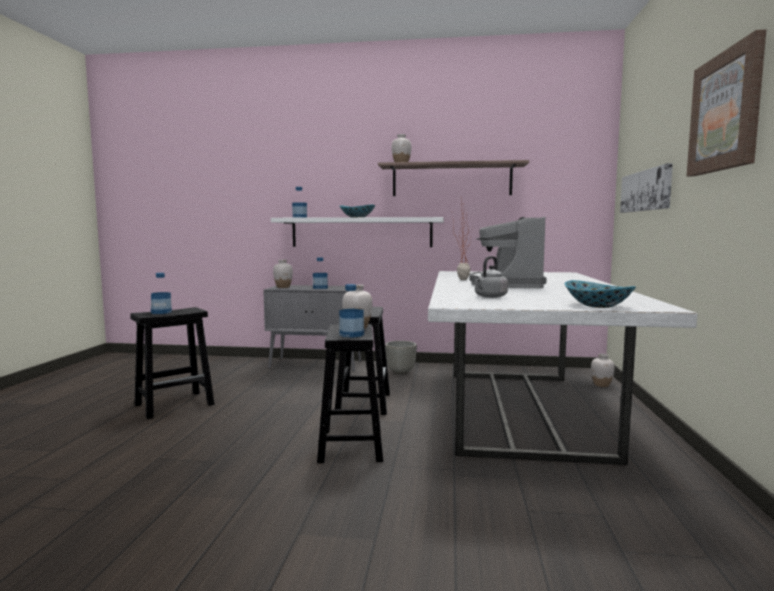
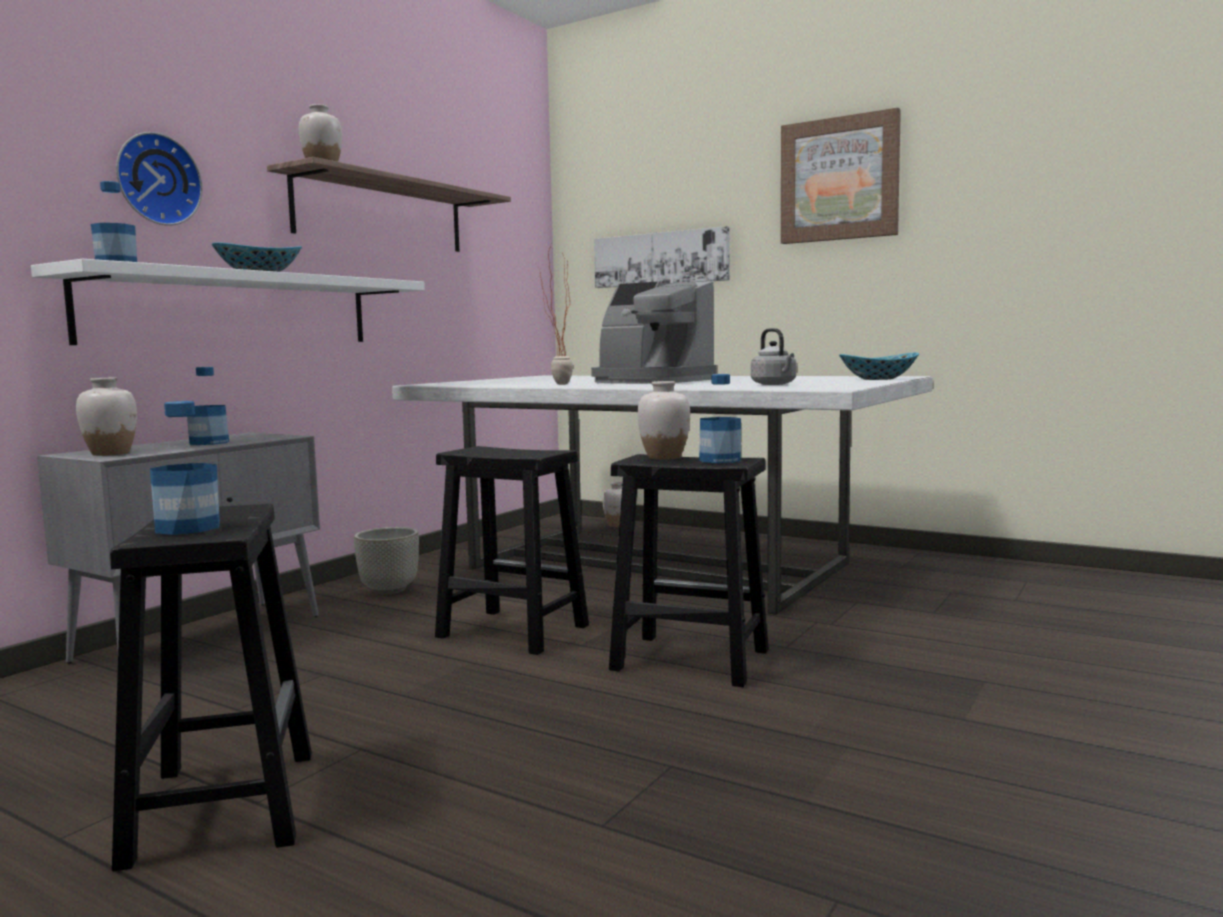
camera: 65 degrees left, 0 degrees up
(330, 181) = (156, 180): none -> wall clock

